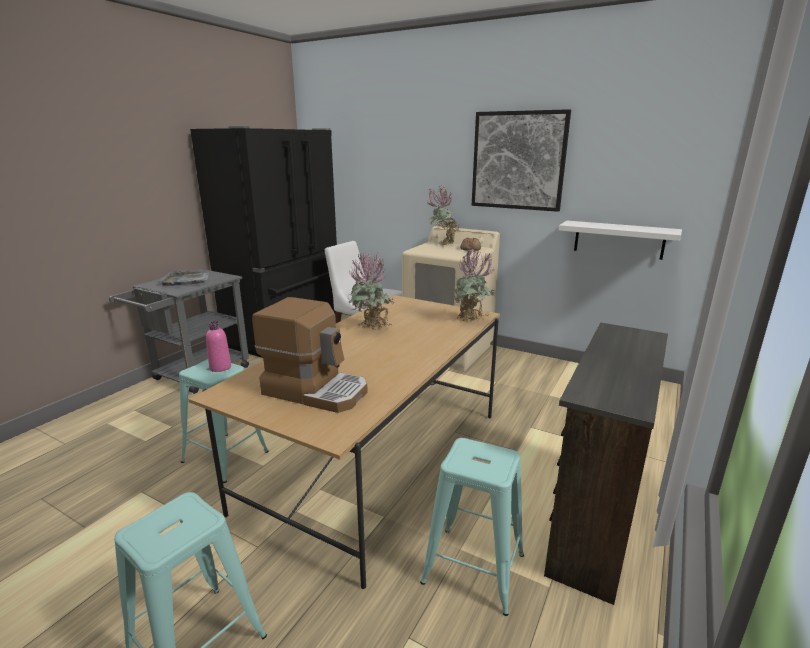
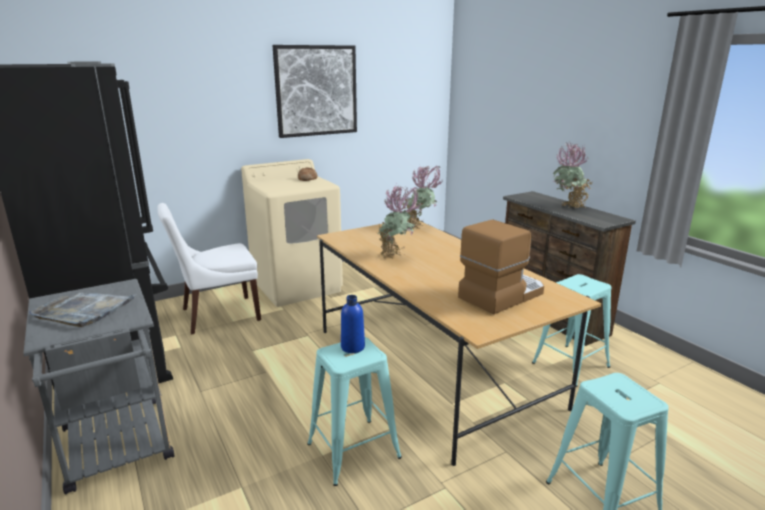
camera: 60 degrees left, 0 degrees up
(220, 367) = (352, 347): pink bottle -> blue bottle
(442, 244) = (273, 181): potted plant -> potted plant (569, 208)
(618, 239) = (397, 147): white shelf -> none

